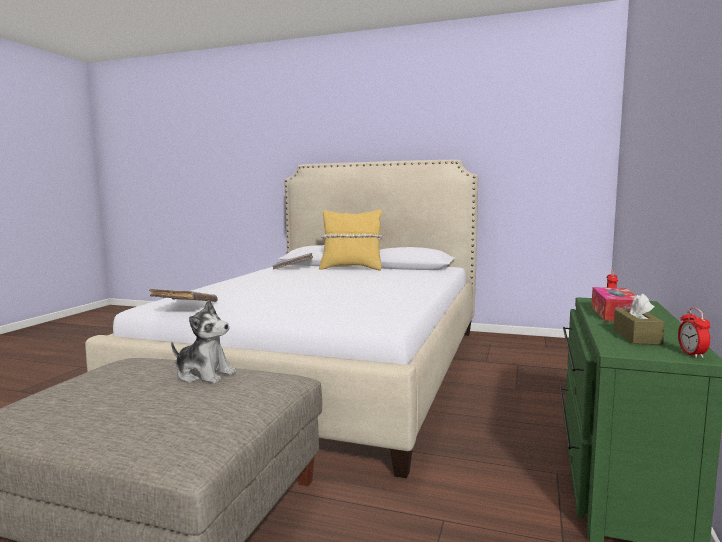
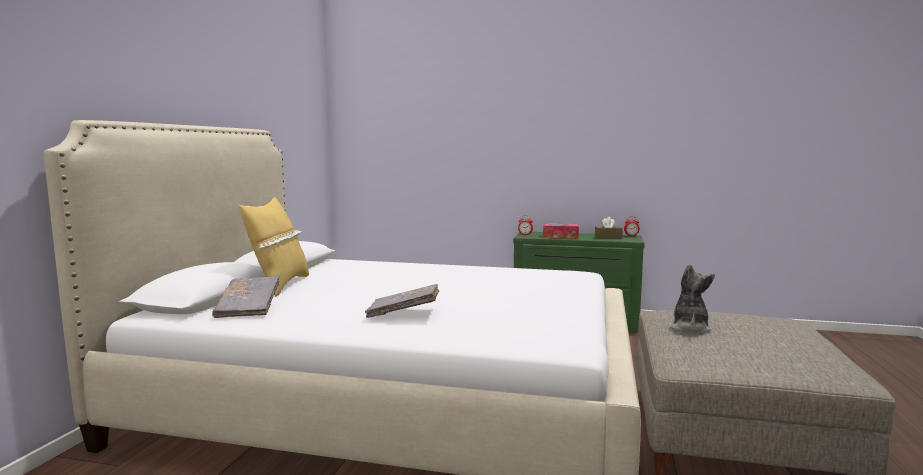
camera: 95 degrees left, 0 degrees up
(185, 307) = (572, 323): grey book -> grey book (404, 313)

